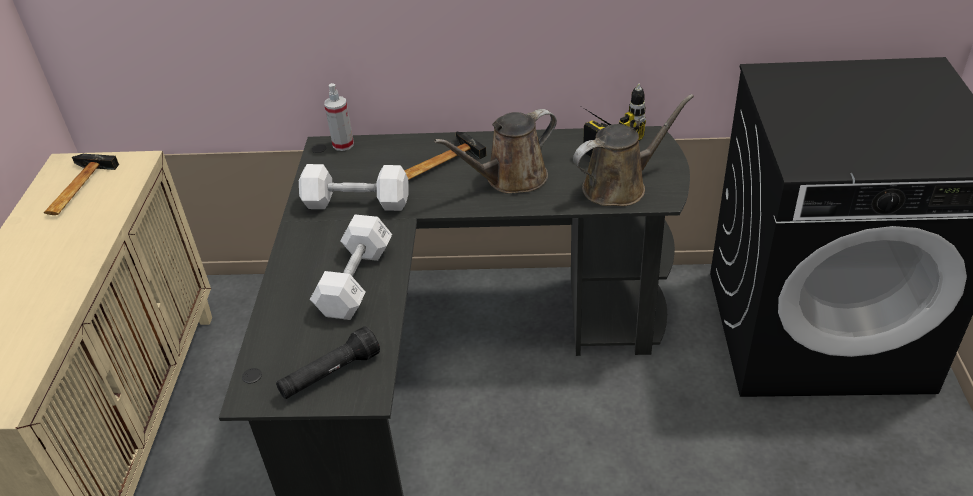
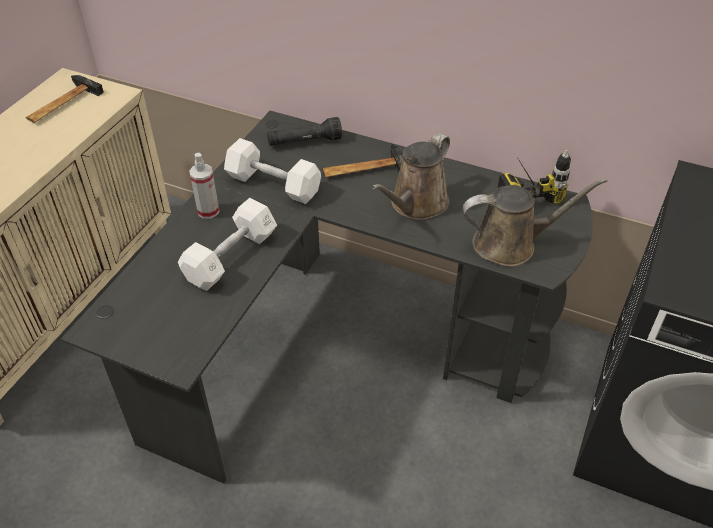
camera: 20 degrees right, 5 degrees up
(330, 374) = (163, 334): black flashlight -> black flashlight (304, 142)
(343, 144) = (293, 126): spray bottle -> spray bottle (208, 211)
(511, 179) = (416, 205): brown watering can -> brown watering can turned 45 degrees counterclockwise

